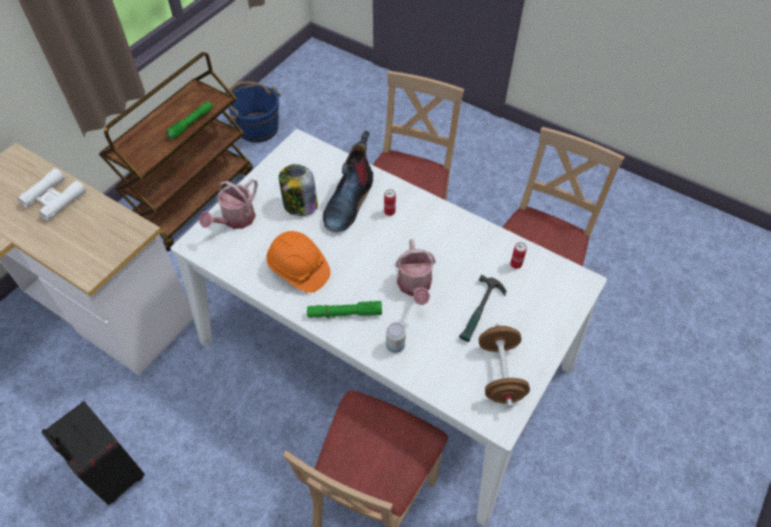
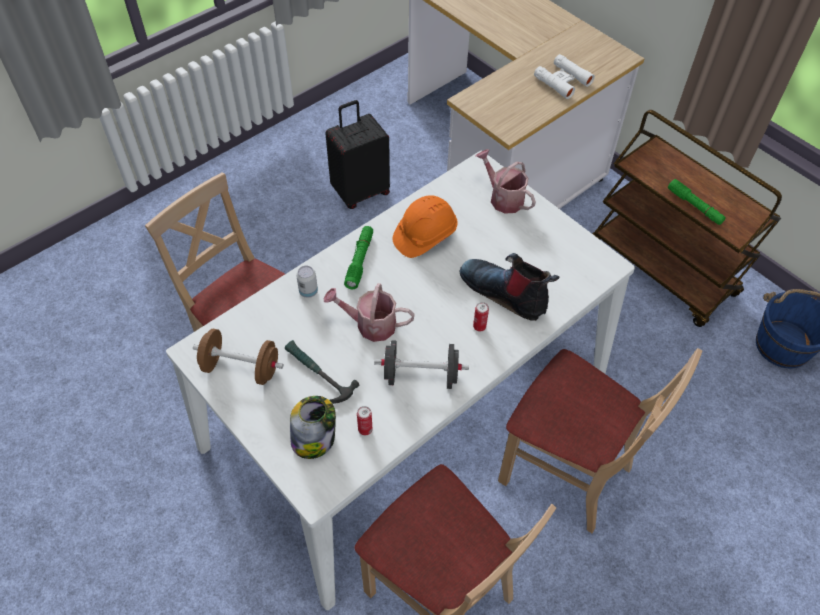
camera: 105 degrees right, 0 degrees up
(300, 205) = (510, 250): jar -> jar (314, 439)
(452, 240) = (421, 376): none -> black dumbbell

